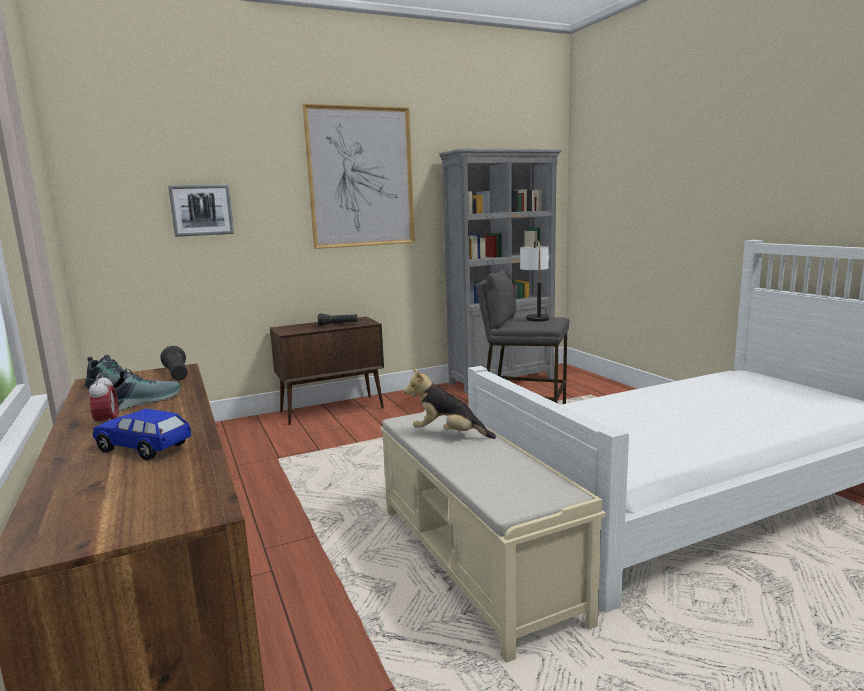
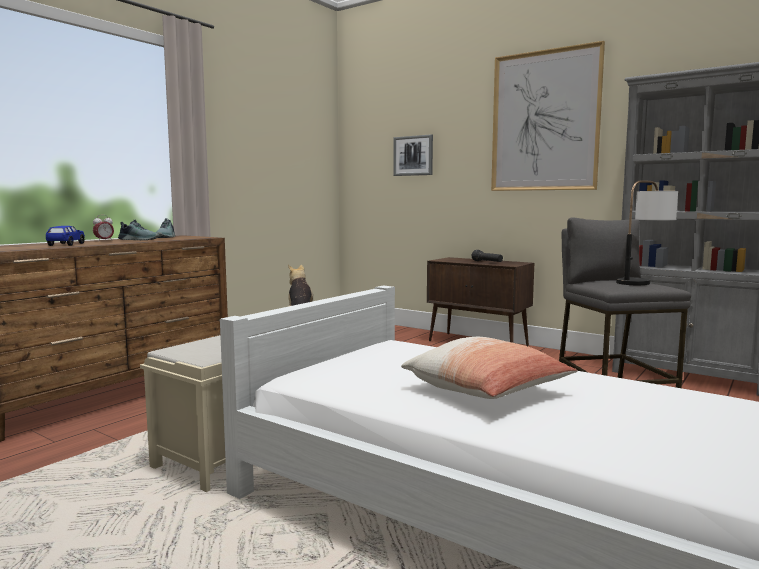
camera: 60 degrees right, 5 degrees down
(177, 375) = (194, 238): black flashlight -> none
(687, 417) = (487, 391): none -> pillow

